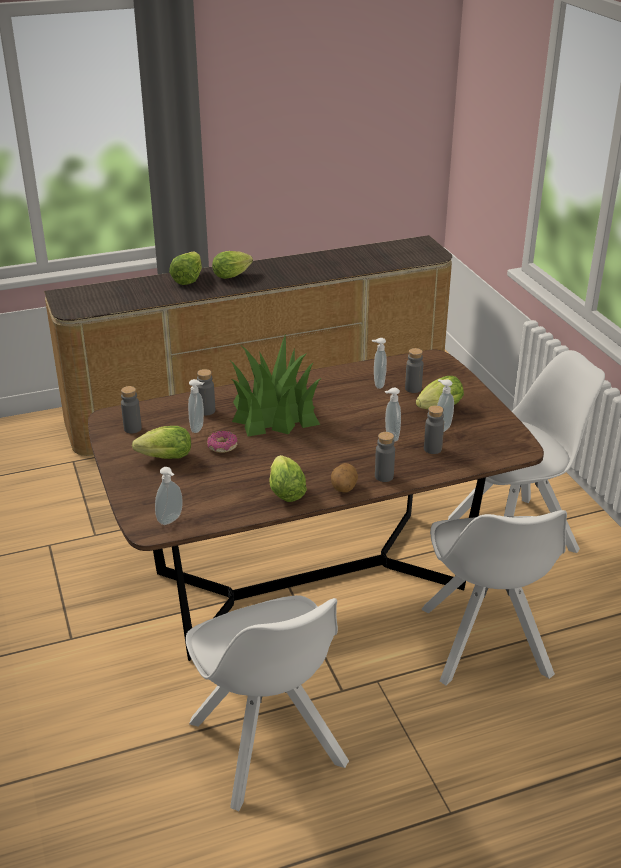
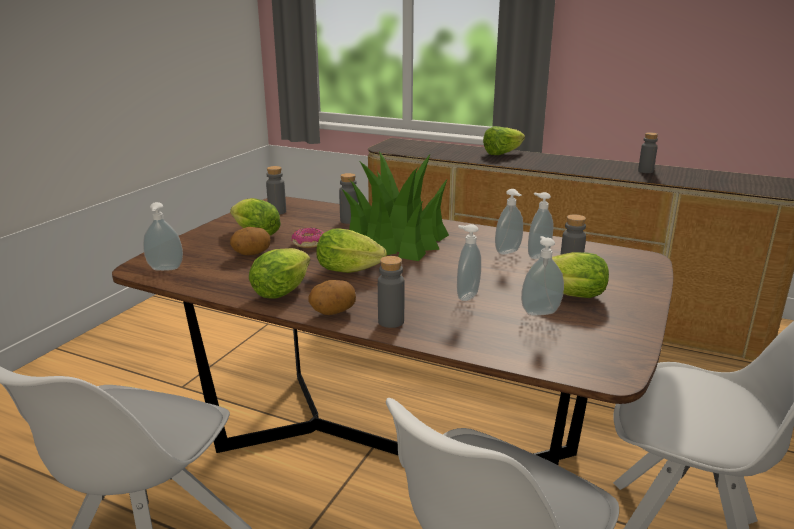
camera: 45 degrees right, 10 degrees down
(198, 428) = (319, 227): soap dispenser -> soap dispenser (509, 252)
(202, 476) = (251, 254): none -> potato
(233, 275) = (544, 159): lettuce -> lettuce (352, 271)
(432, 449) = (491, 323): grey bottle -> grey bottle (645, 171)

